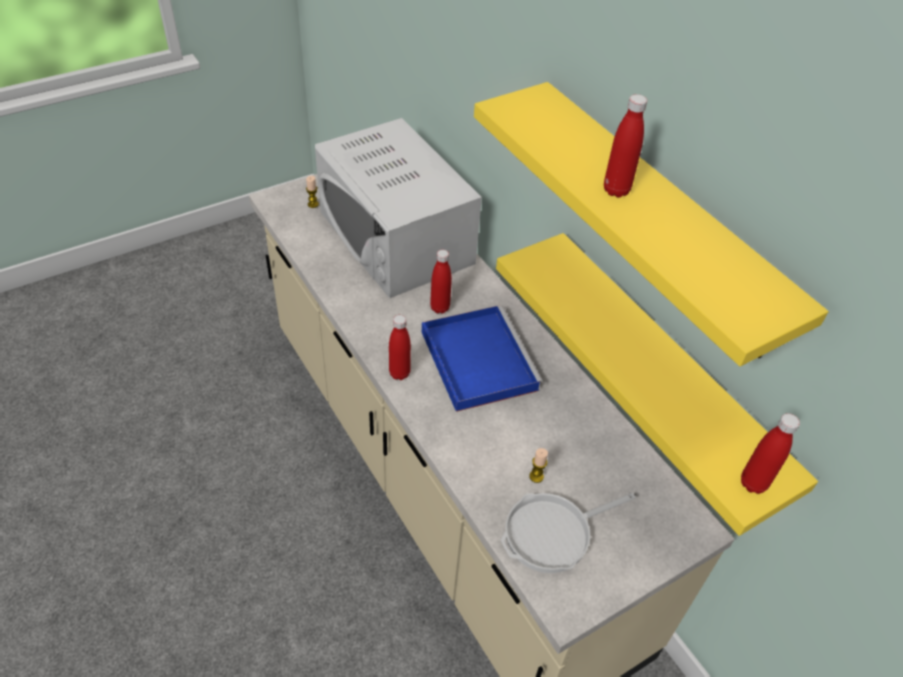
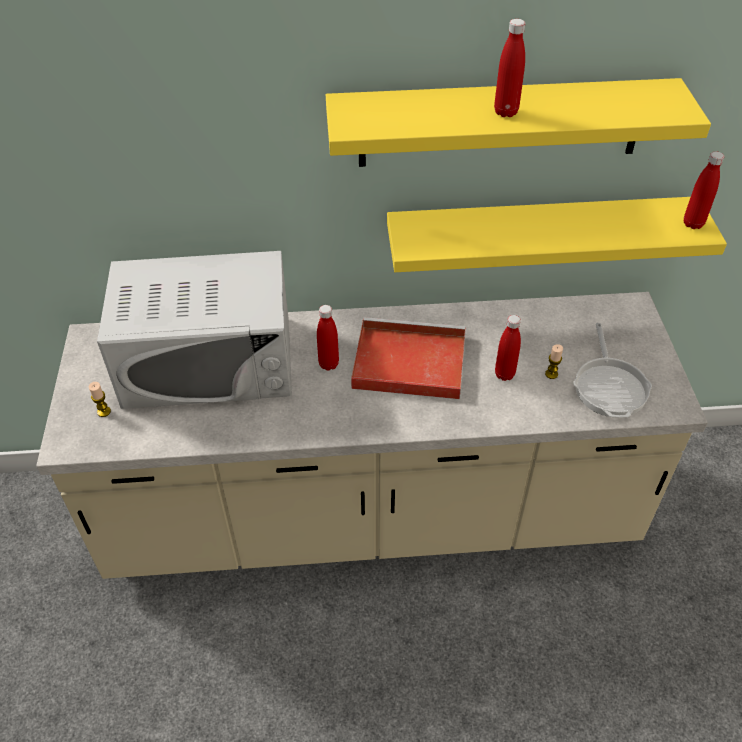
camera: 60 degrees left, 0 degrees up
(399, 373) = (393, 422): red bottle -> red bottle (504, 374)
(477, 359) = (406, 362): blue tray -> red tray

